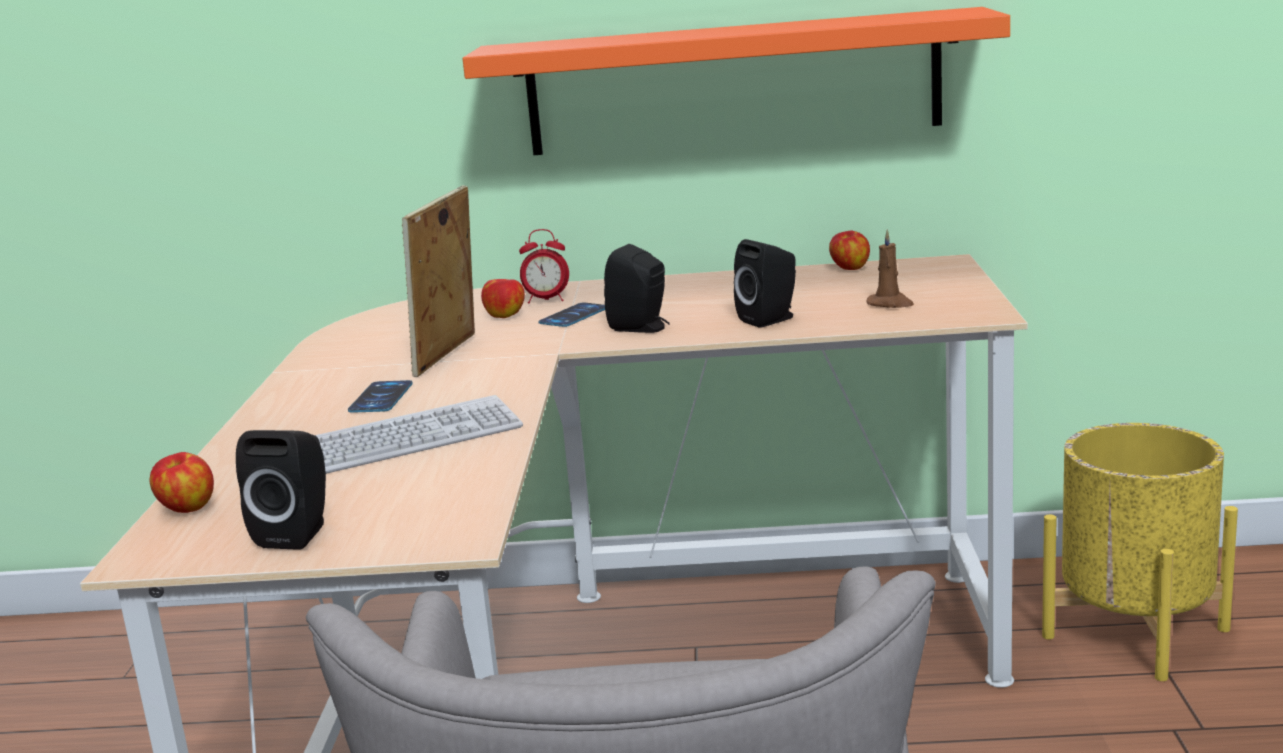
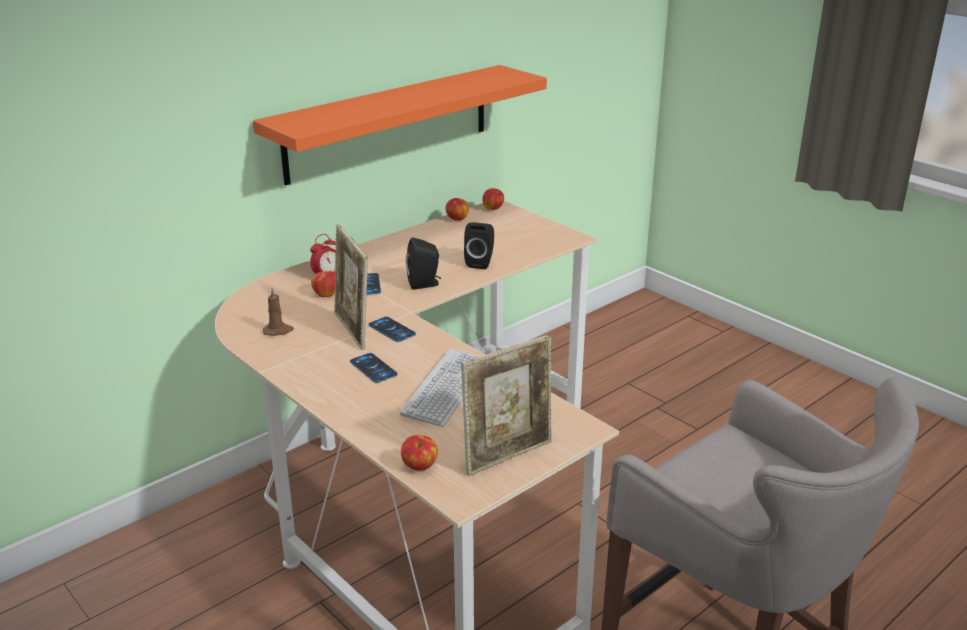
camera: 45 degrees left, 10 degrees up
(298, 533) = (508, 455): black speaker -> picture frame
(492, 365) = (392, 330): none -> phone
(890, 304) = (520, 239): brown candle -> brown candle (278, 331)
(931, 264) = (493, 209): none -> apple
(1135, 633) = (597, 369): yellow planter -> none

